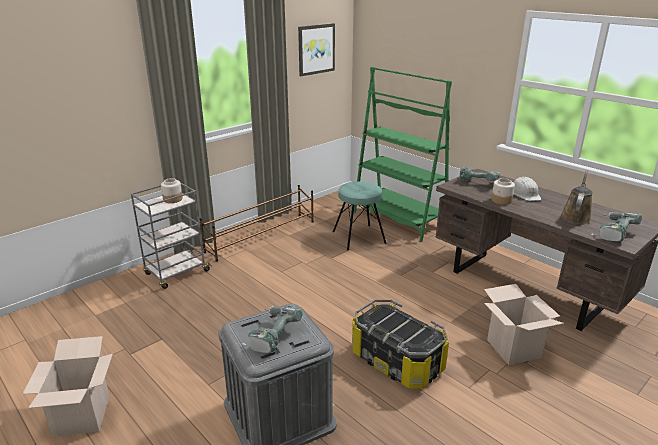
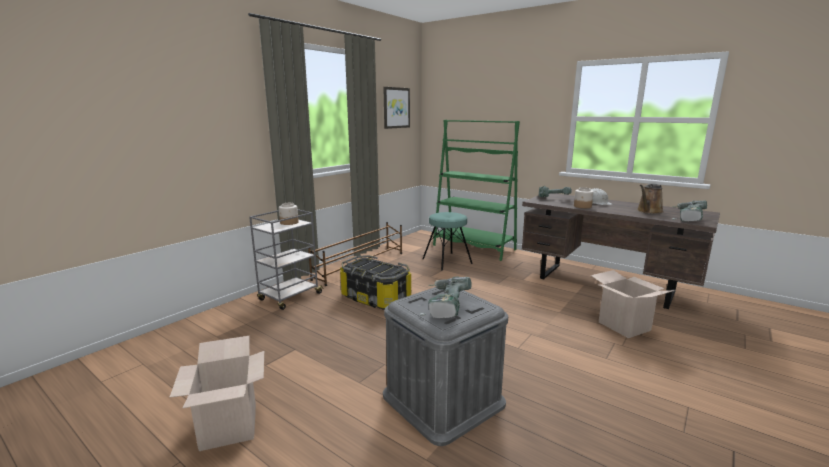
camera: 10 degrees left, 10 degrees down
(397, 361) = (531, 345): storage box -> storage box (376, 298)
(575, 216) = (648, 211): brown watering can -> brown watering can turned 150 degrees counterclockwise

